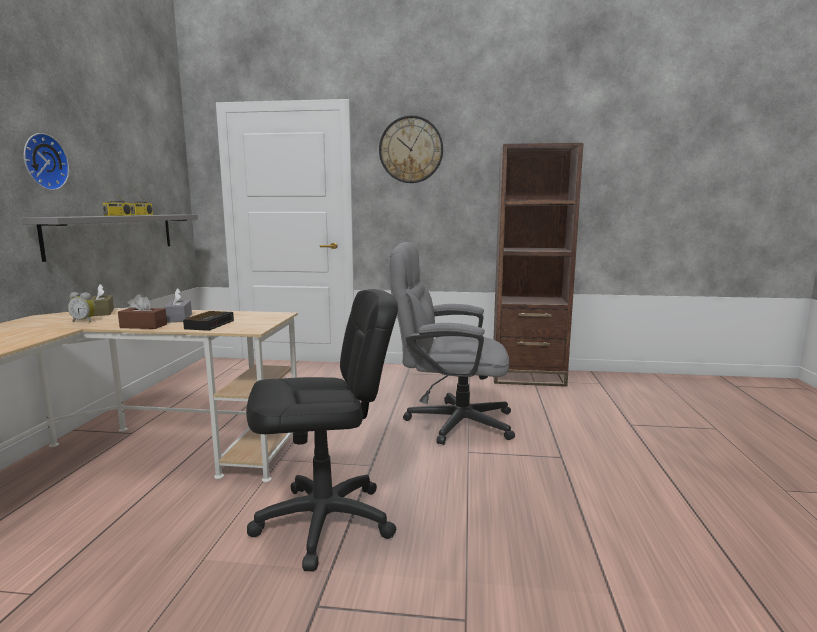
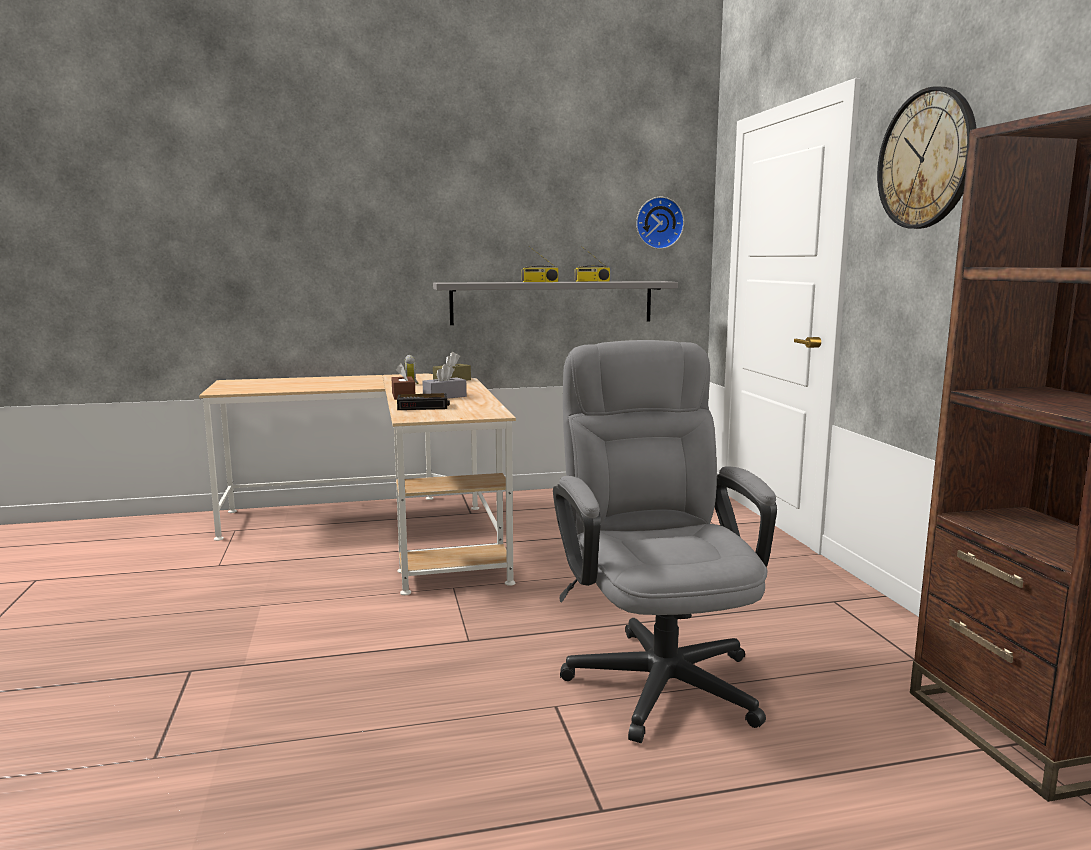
camera: 70 degrees right, 0 degrees up
(43, 162) = (466, 229): wall clock -> wall clock (658, 223)
(325, 522) = (328, 642): black office chair -> none

